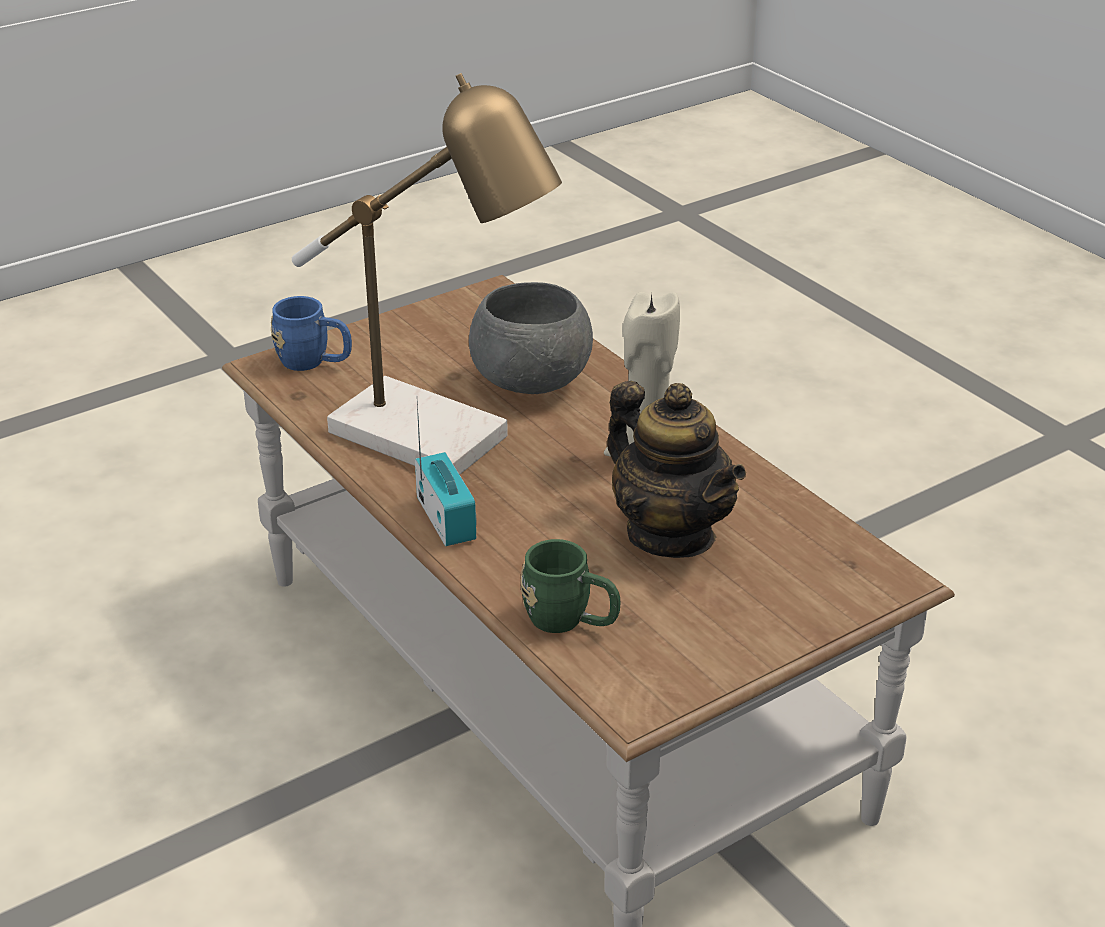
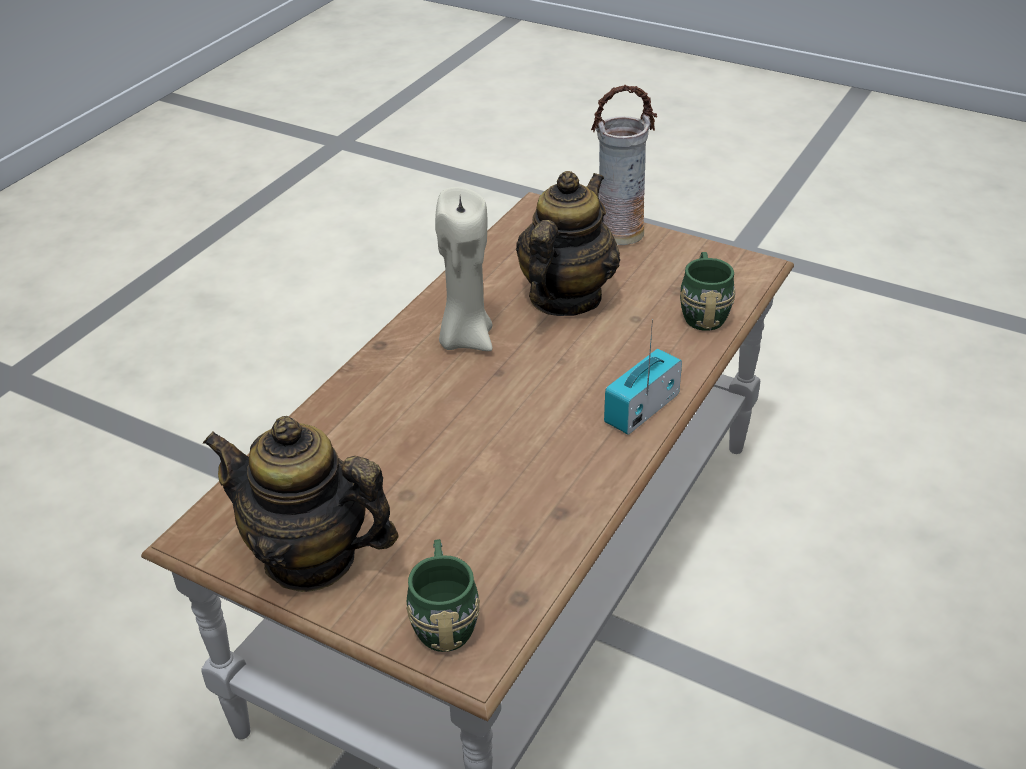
camera: 115 degrees left, 5 degrees up
(314, 362) = (444, 617): blue mug -> green mug
(426, 326) = (311, 558): none -> teapot
(439, 440) = (529, 459): table lamp -> none
(531, 384) = (393, 436): grey bowl -> none
(788, 621) = (619, 233): none -> vase

